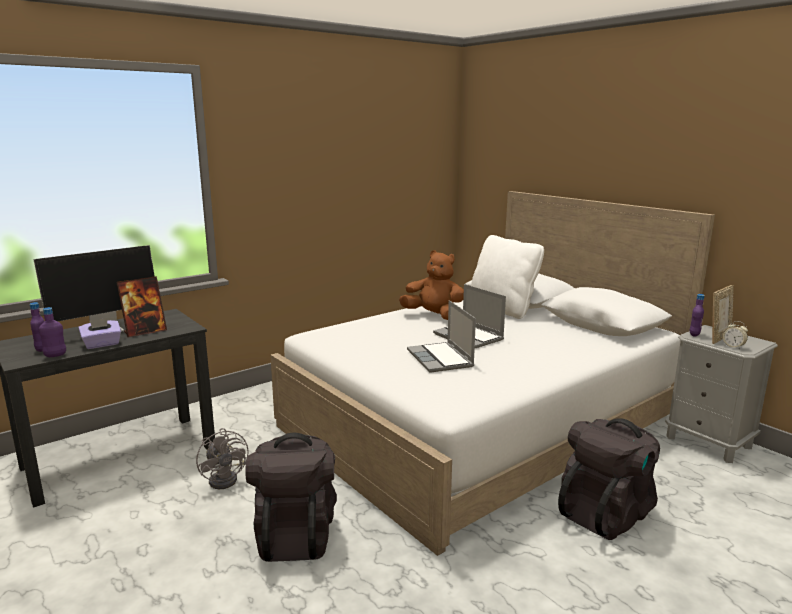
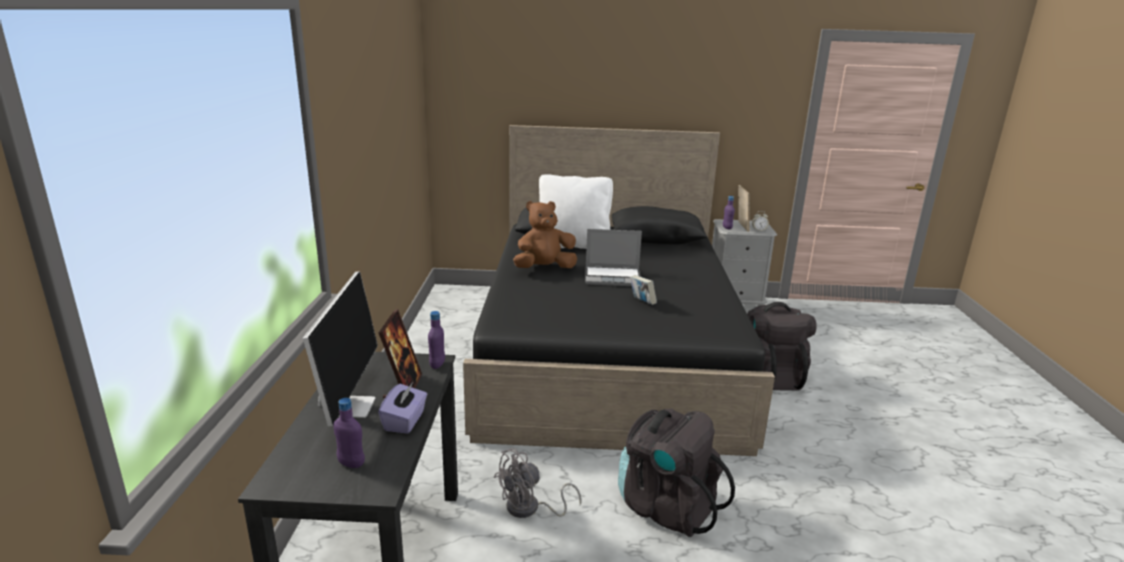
camera: 50 degrees left, 5 degrees up
(55, 355) = (395, 459): purple bottle -> purple bottle (437, 365)
(227, 478) = (530, 509): grey fan -> grey fan turned 135 degrees clockwise
(441, 359) = (642, 302): laptop -> book
(482, 422) = (608, 354): white bed -> black bed

